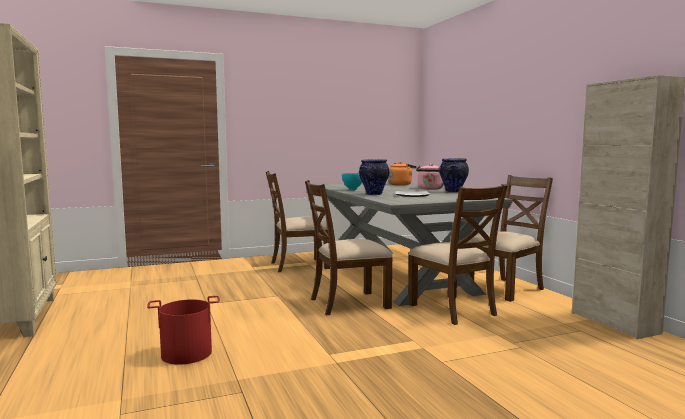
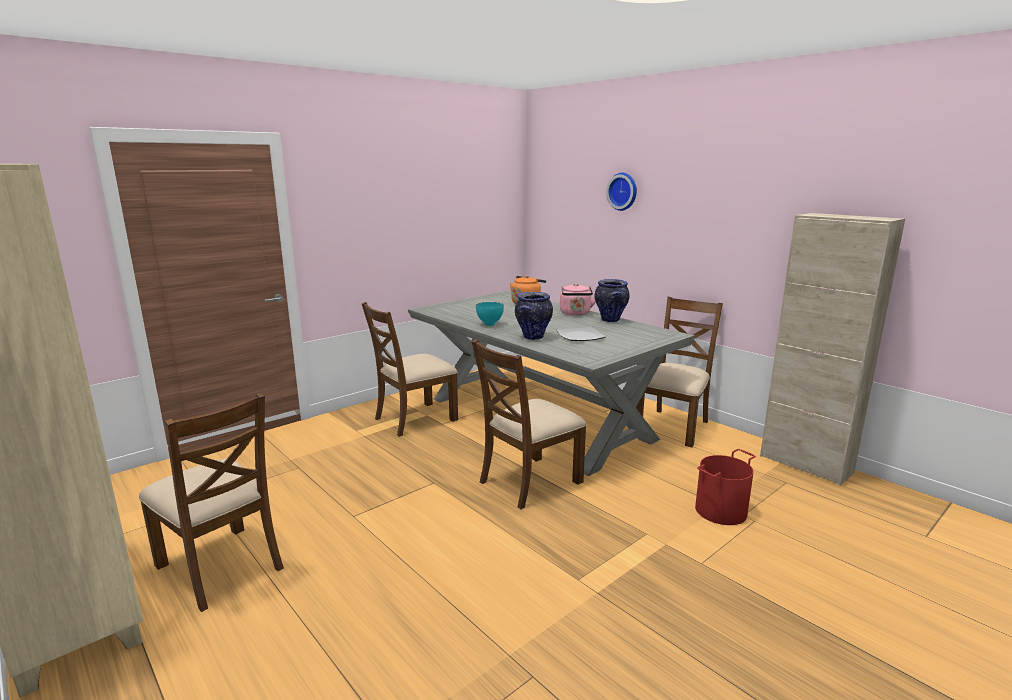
camera: 20 degrees left, 10 degrees up
(186, 353) = (405, 622): red bucket -> red bucket (720, 510)
(453, 309) = (647, 472): brown chair -> brown chair (221, 566)
(482, 94) = (623, 191): none -> wall clock

